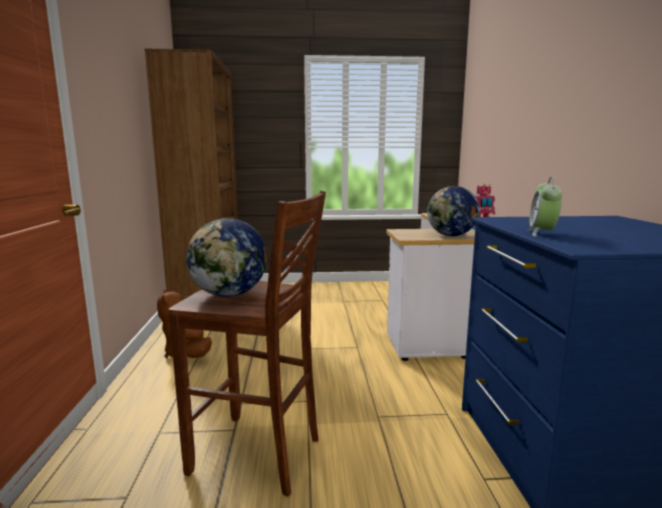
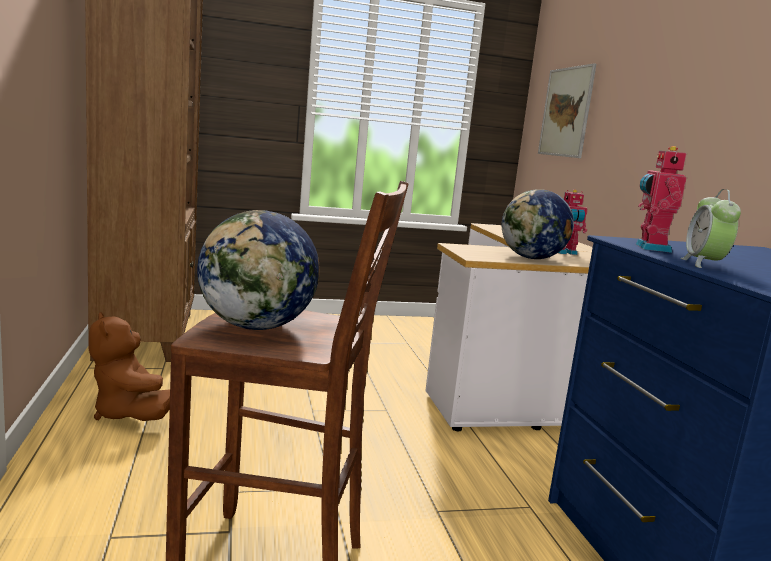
camera: 10 degrees left, 0 degrees up
(486, 127) = (566, 112): none -> picture
(511, 223) = (650, 248): none -> toy robot

